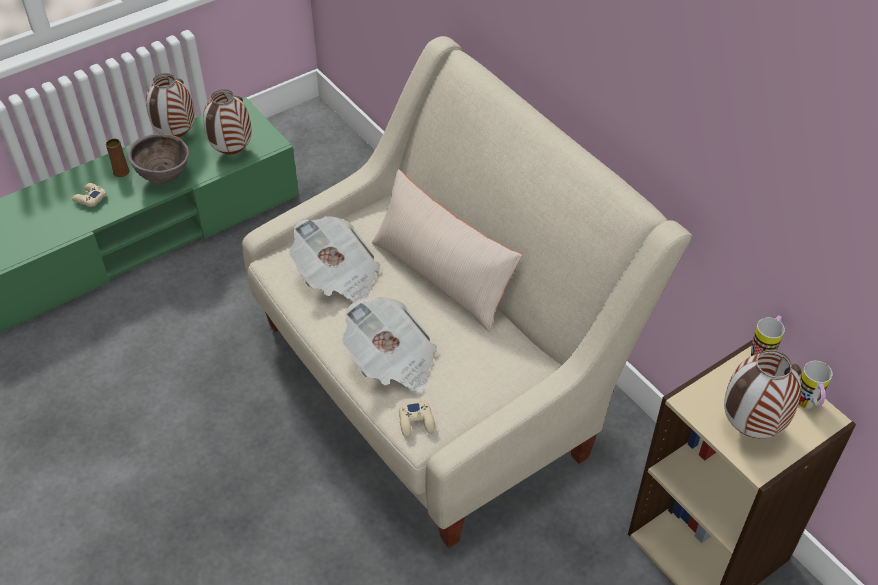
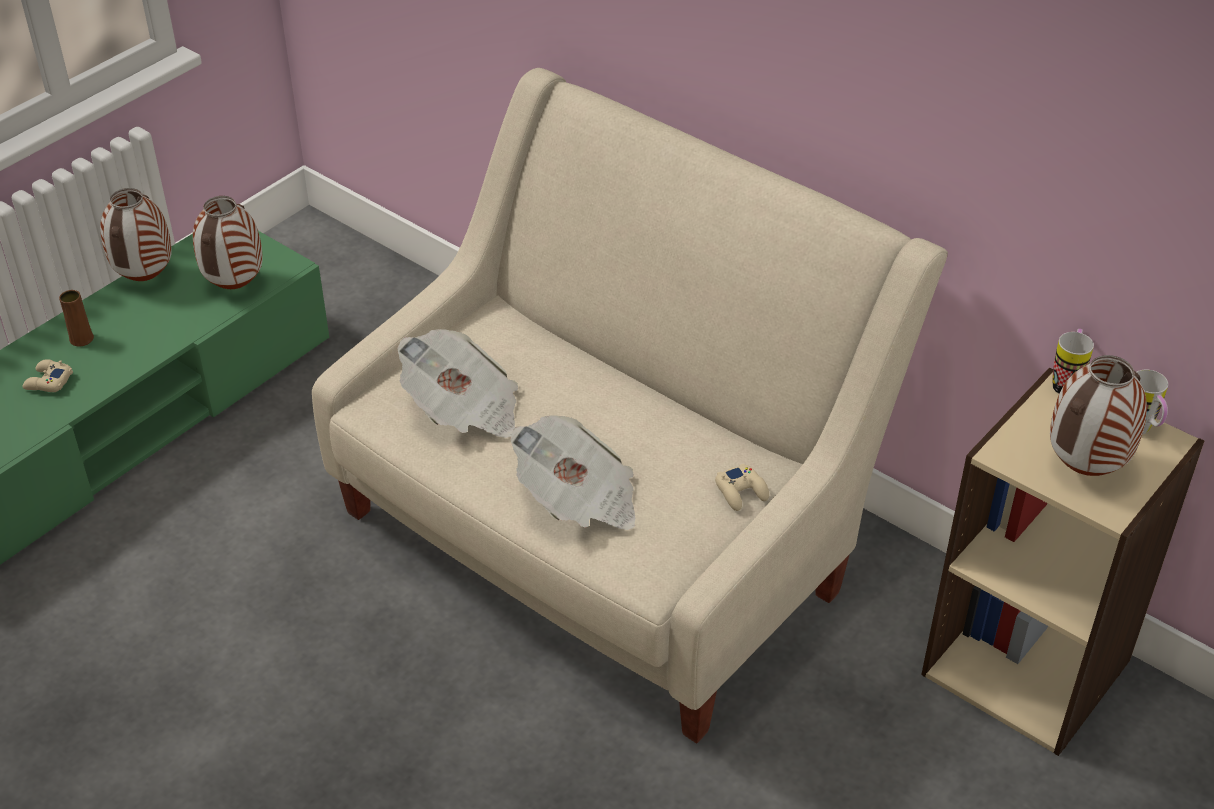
camera: 15 degrees left, 5 degrees down
(164, 177) = (149, 336): brown bowl -> none
(416, 422) = (639, 567): beige game controller -> beige game controller (741, 492)
(442, 275) = (604, 382): beige pillow -> none

